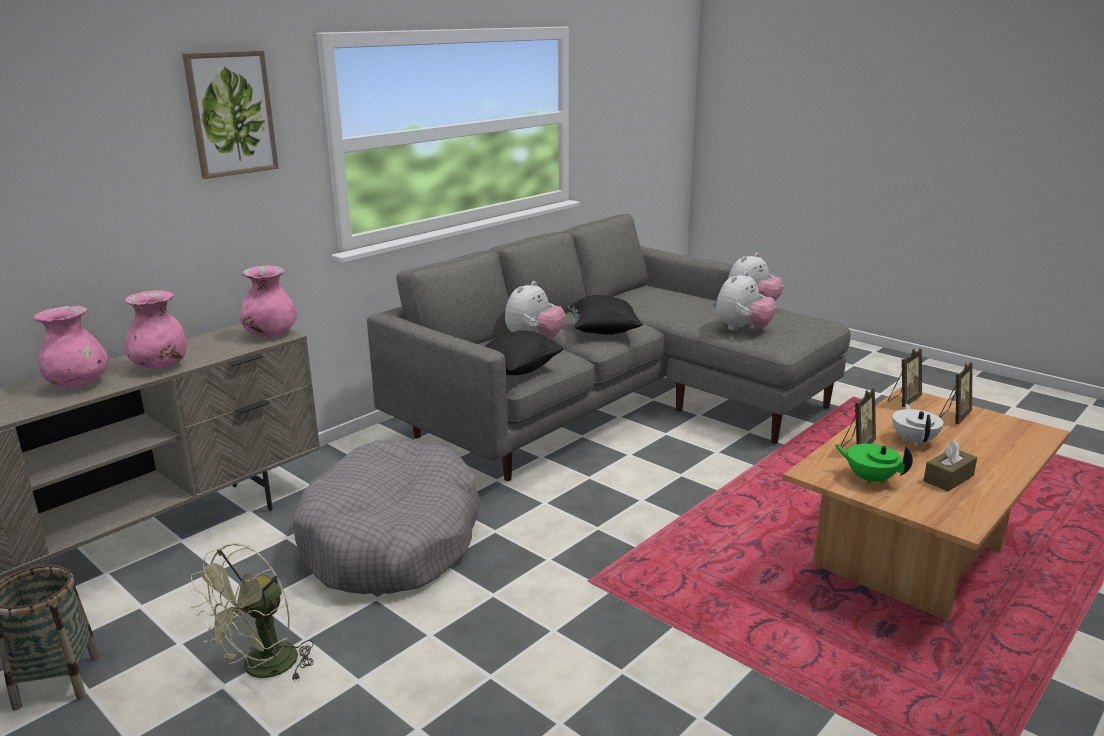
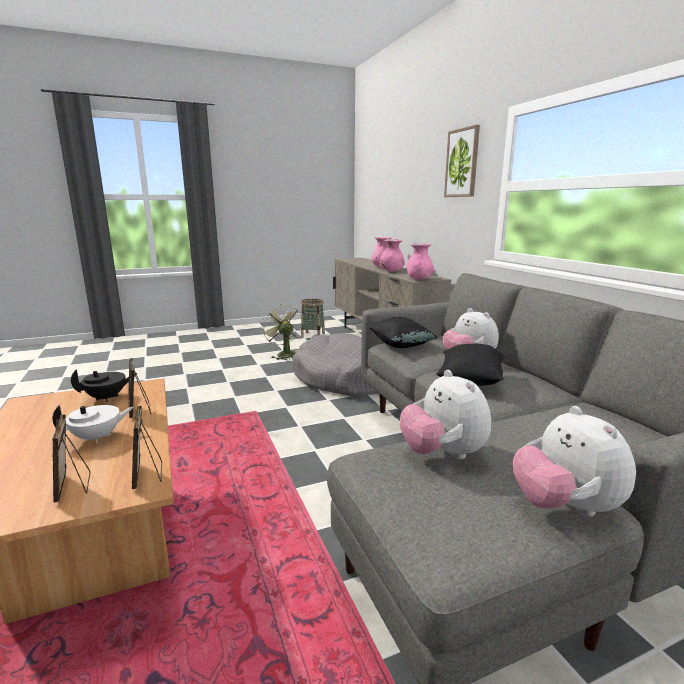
camera: 115 degrees right, 5 degrees down
(870, 478) = (107, 398): green teapot -> black teapot
(914, 441) = (97, 437): white teapot -> white teapot turned 60 degrees counterclockwise
(948, 478) = (47, 423): brown tissue box -> none

